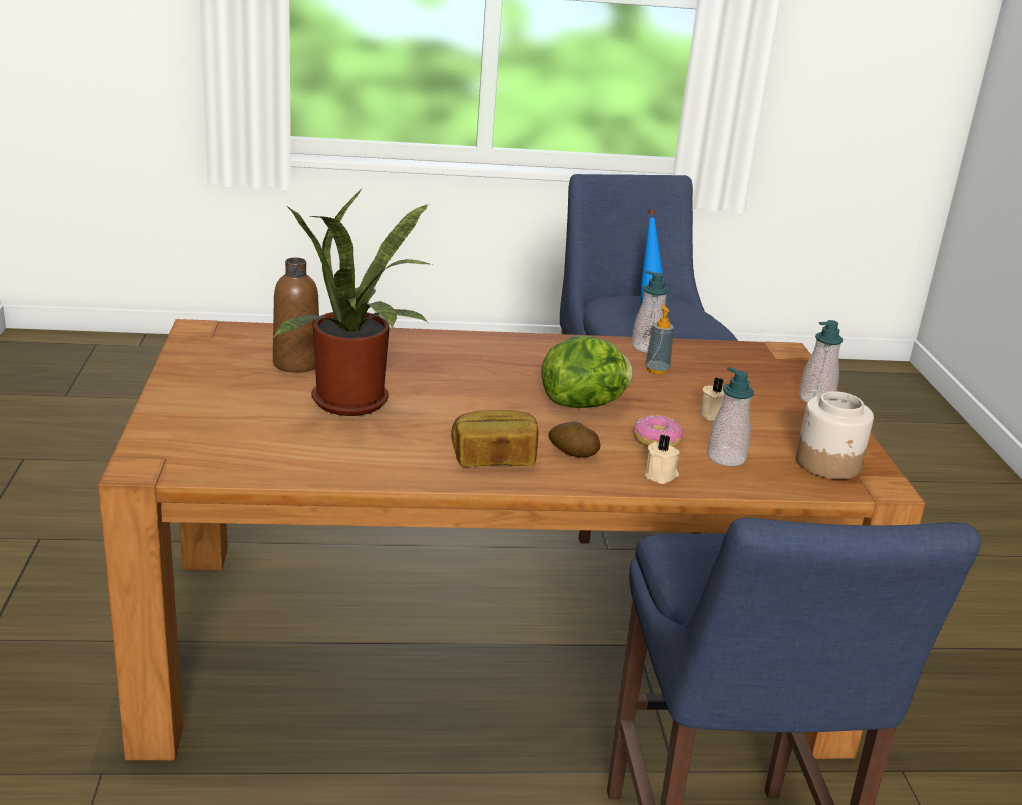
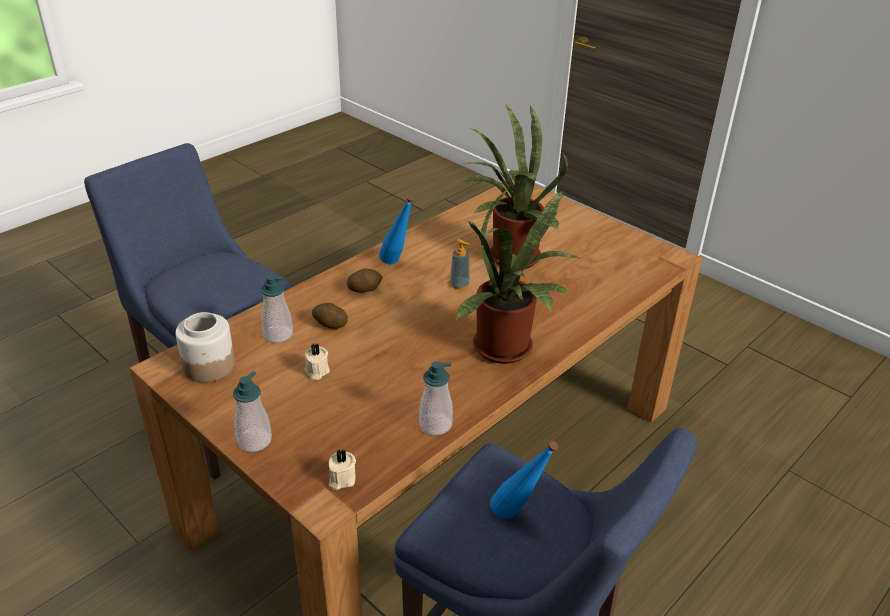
camera: 140 degrees right, 10 degrees up
(296, 363) = (585, 265): brown bottle -> none
(494, 458) = (397, 264): bread -> blue bottle
(511, 352) = (507, 350): none -> potted plant
(584, 404) = (403, 330): lettuce -> none
(657, 369) = (399, 398): soap dispenser -> soap dispenser (459, 285)
(657, 441) = (330, 324): donut -> potato
(661, 475) = (304, 300): beige candle -> beige candle (341, 479)

